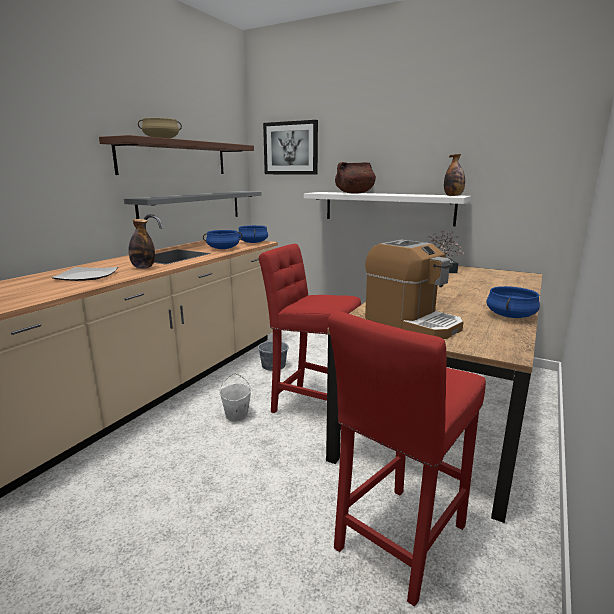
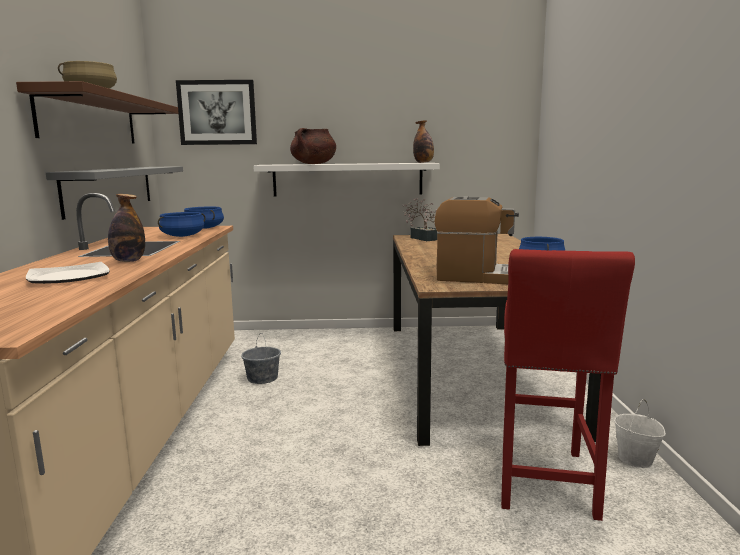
camera: 30 degrees left, 5 degrees down
(236, 415) = (276, 435): white bucket -> white bucket (636, 459)
(311, 406) = (350, 404): red stool -> none

